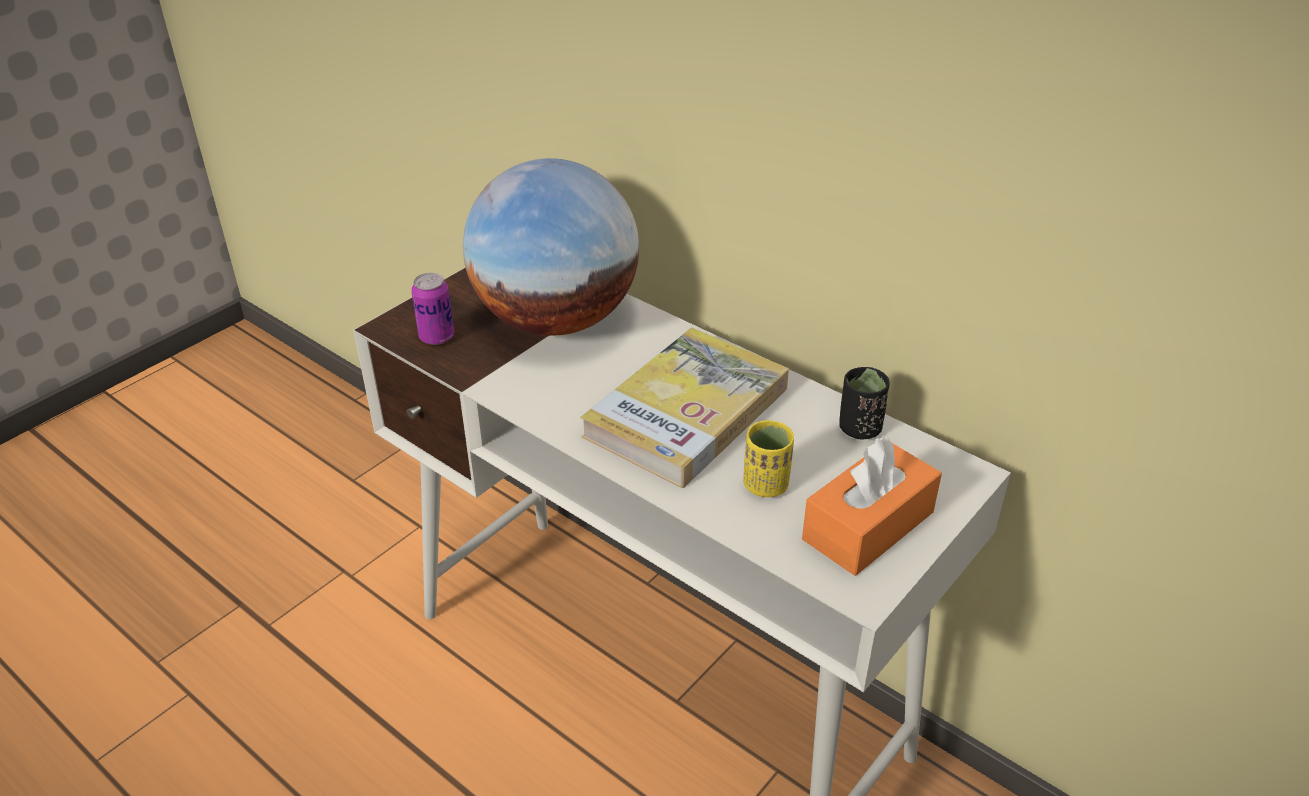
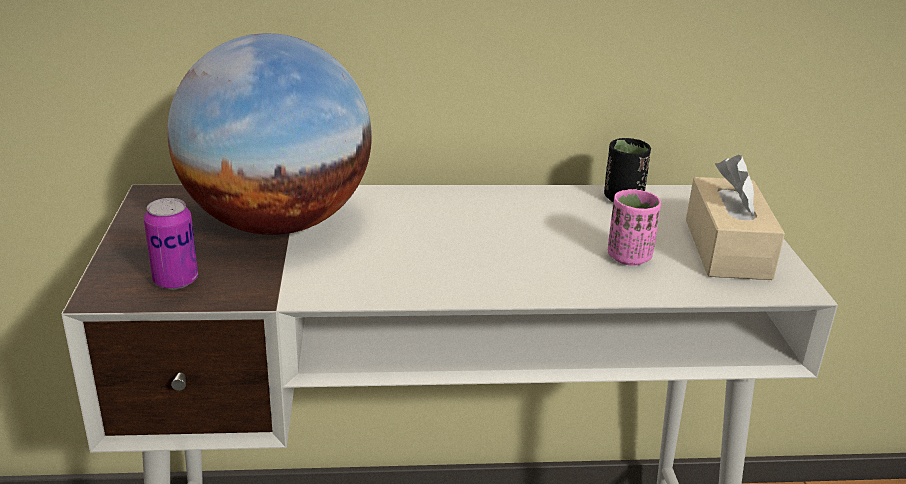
camera: 45 degrees left, 10 degrees down
(687, 412) = (496, 239): book -> none
(766, 485) = (629, 257): yellow cup -> pink cup
(868, 526) = (727, 249): orange tissue box -> beige tissue box

